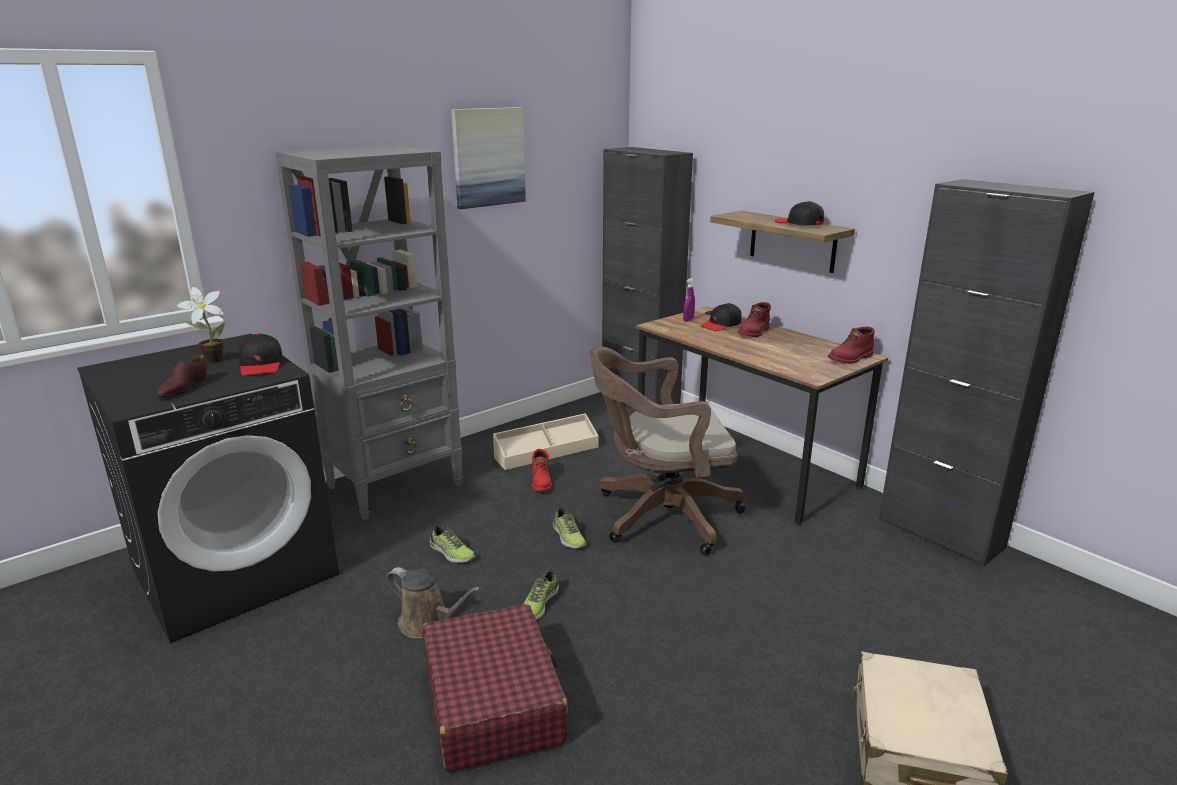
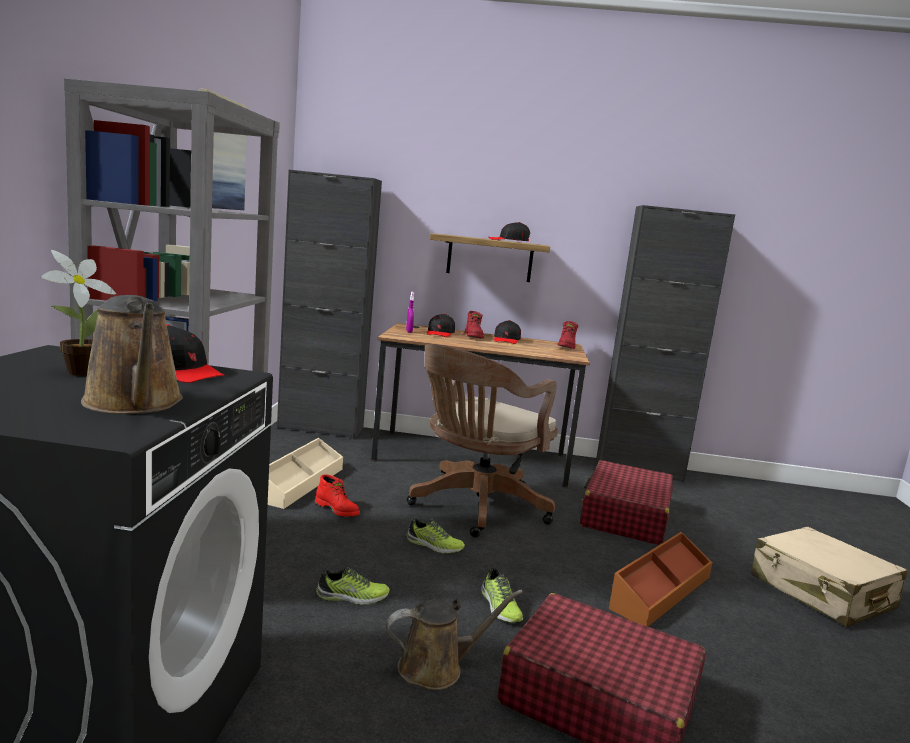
camera: 45 degrees left, 10 degrees down
(183, 388) = (135, 403): brown shoe -> brown watering can
(706, 657) = (660, 591): none -> brown storage box
(787, 341) = (506, 340): none -> black cap
(811, 576) = (624, 516): none -> red suitcase

